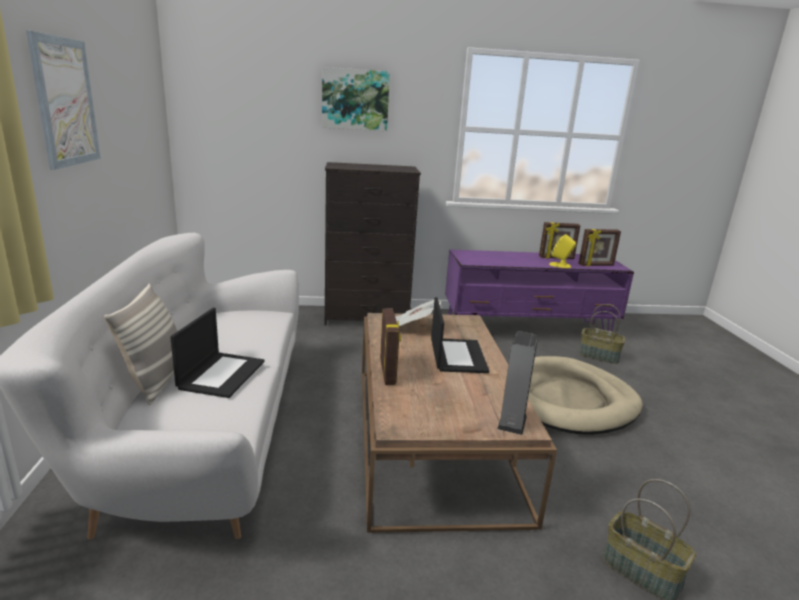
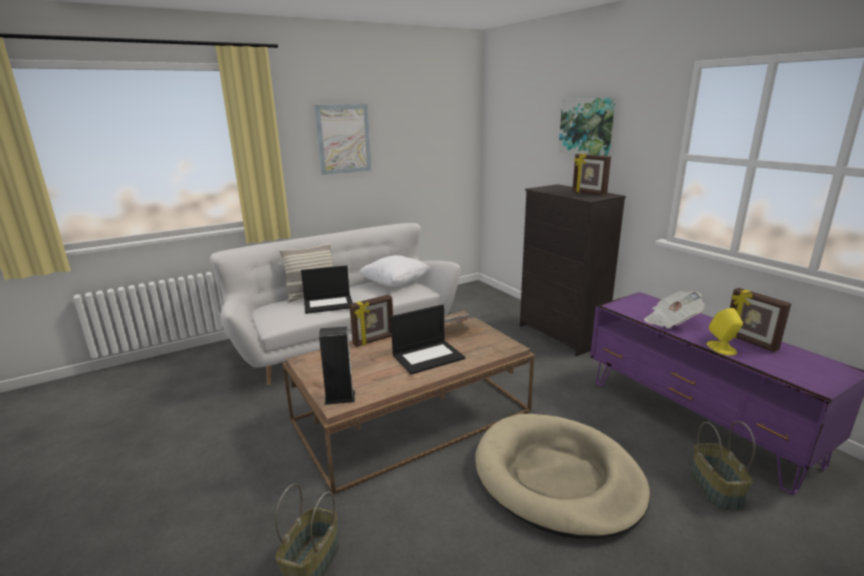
camera: 65 degrees right, 0 degrees up
(224, 321) = (395, 284): none -> white pillow
(511, 260) = (671, 322): none -> newspaper
(596, 265) = (784, 370): picture frame -> picture frame (588, 193)

